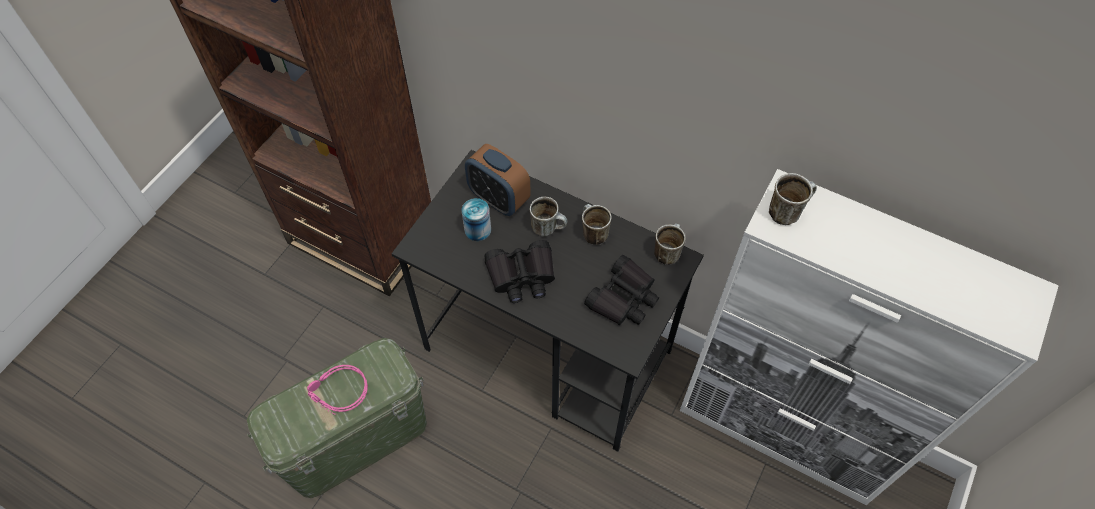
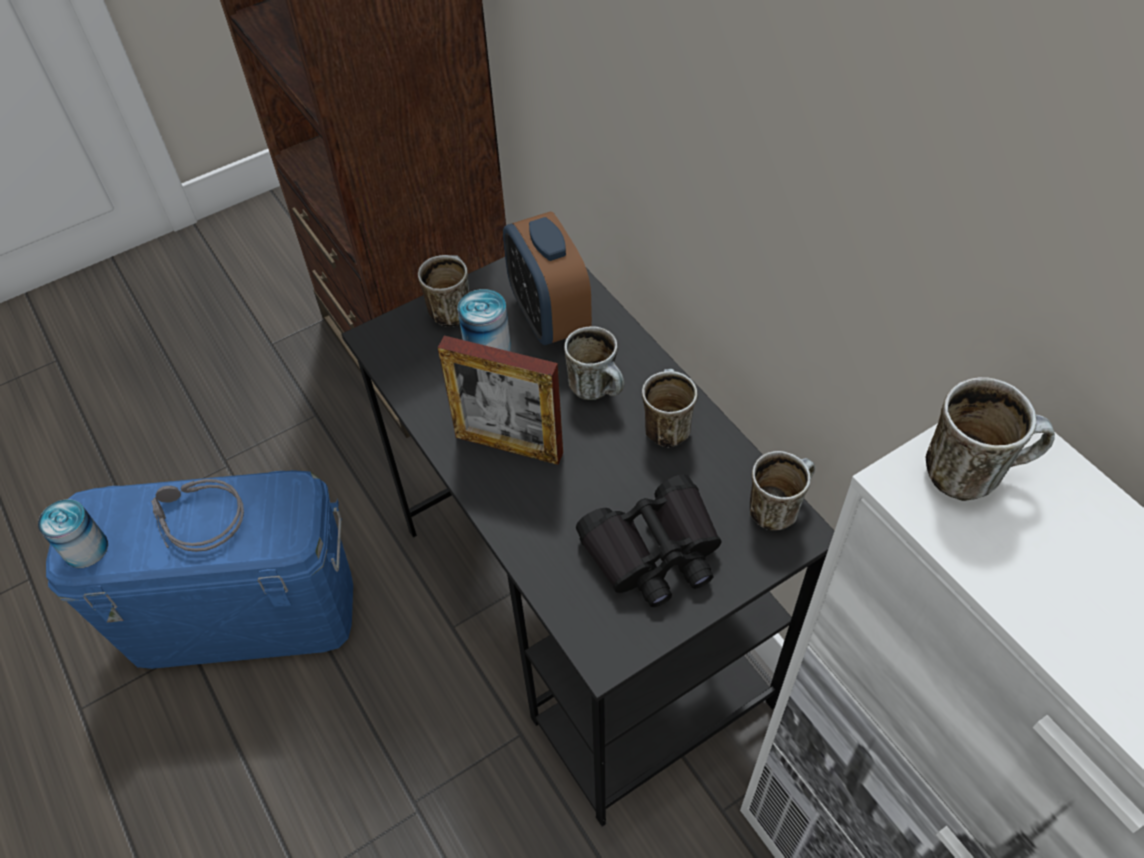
camera: 30 degrees right, 5 degrees down
(283, 438) = (85, 548): none -> can
(338, 393) = (197, 520): pink headphones -> grey headphones
(356, 440) = (242, 615): green storage box -> blue storage box
(443, 215) = (450, 308): none -> mug
(521, 276) = (509, 445): black binoculars -> picture frame

